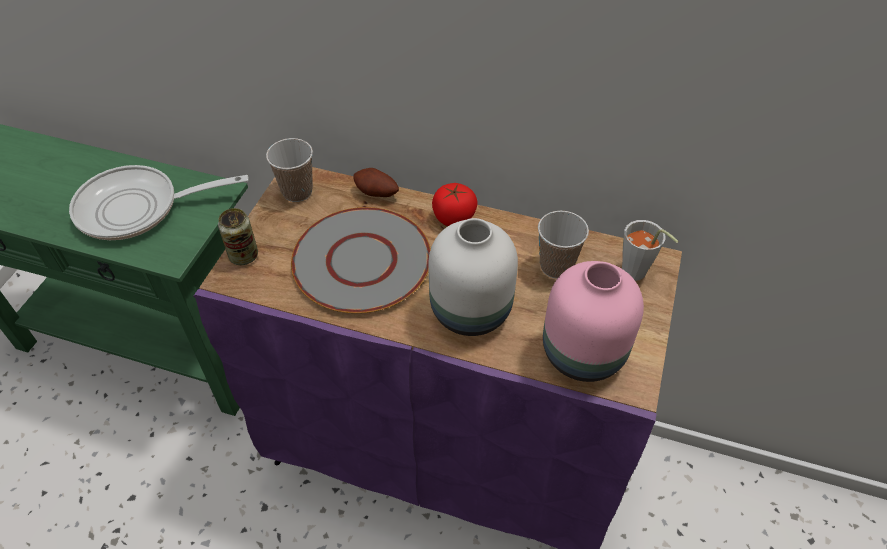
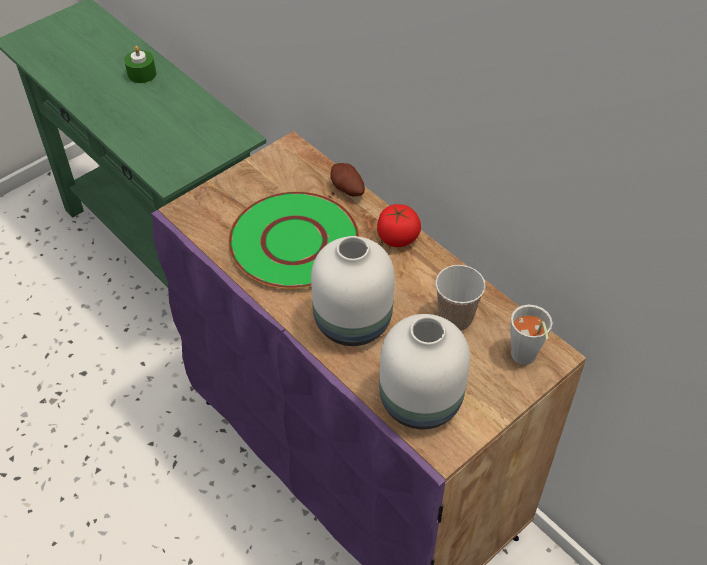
camera: 30 degrees right, 0 degrees up
(74, 169) = (142, 74): none -> green candle
(138, 209) = (168, 127): frying pan -> none
(243, 256) = (206, 198): can -> none
(297, 192) = (284, 161): cup -> none
(361, 262) = (293, 242): grey plate -> green plate
(582, 351) = (421, 399): pink vase -> white vase

